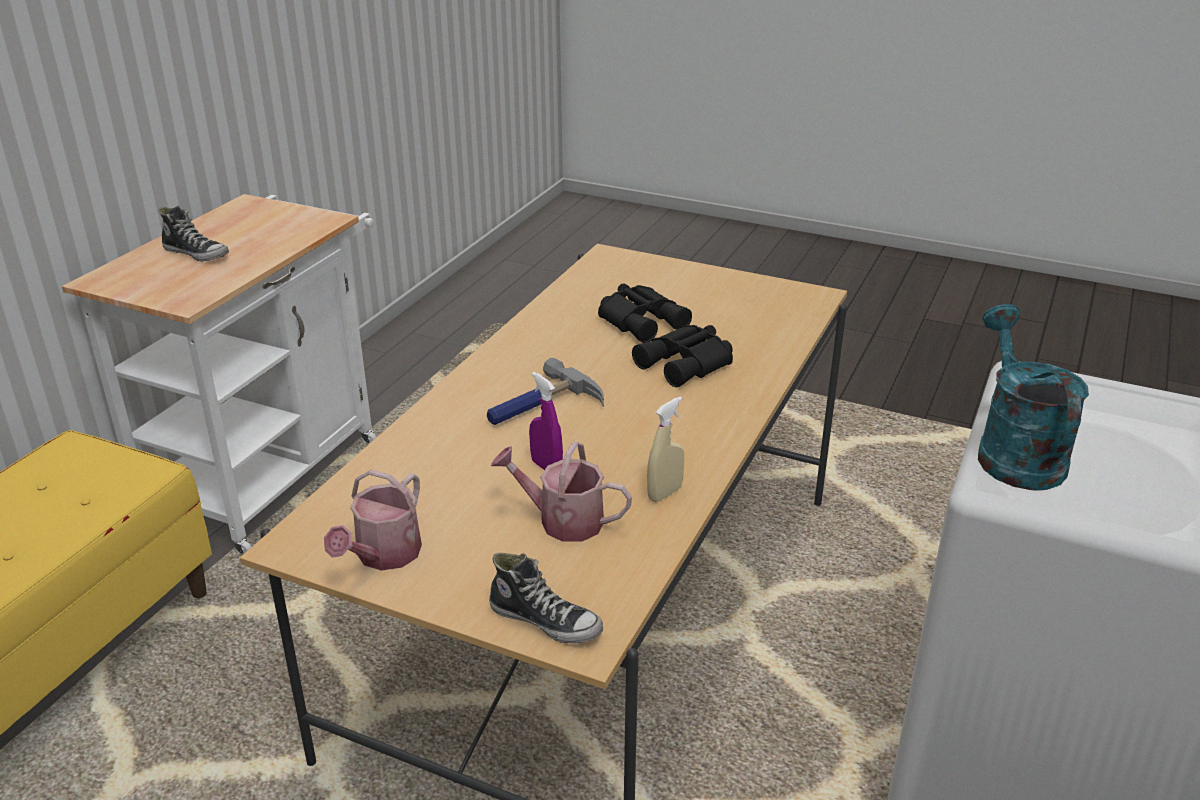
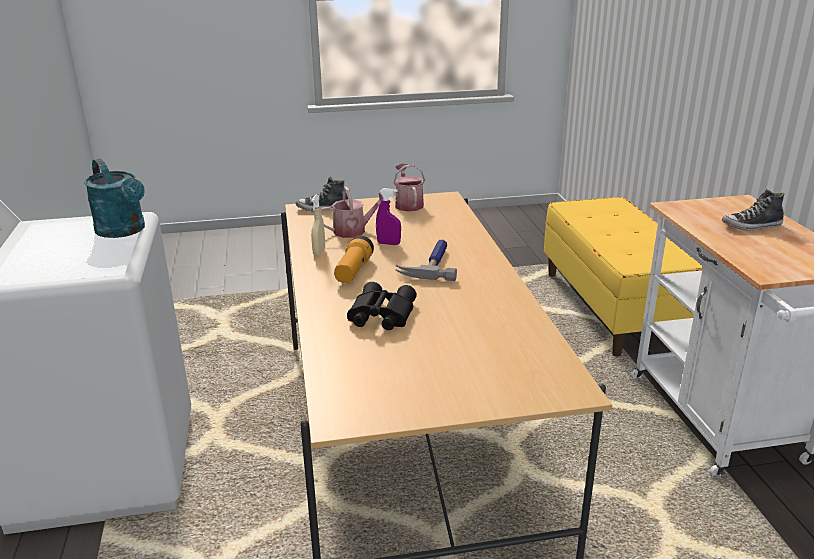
camera: 145 degrees right, 5 degrees down
(642, 320) = (452, 336): black binoculars -> none
(652, 435) = (353, 271): none -> flashlight

